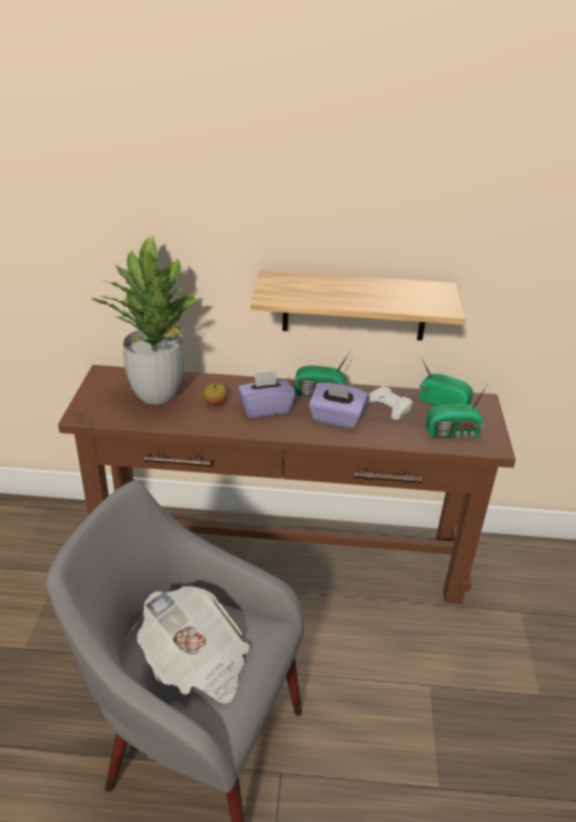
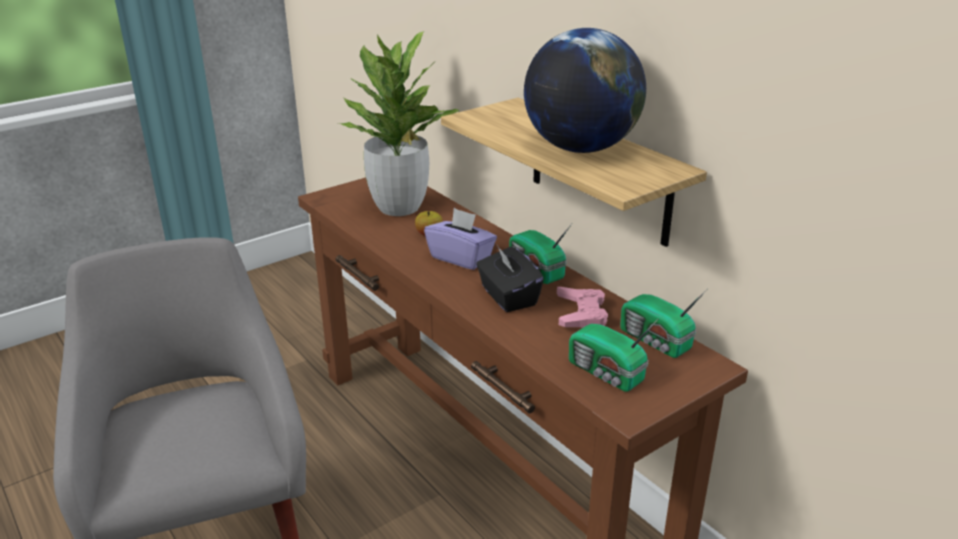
camera: 50 degrees right, 5 degrees down
(196, 663) = (172, 435): newspaper -> none
(336, 419) = (508, 297): purple tissue box -> black tissue box
(377, 293) = (581, 148): none -> globe
(387, 407) = (581, 313): white game controller -> pink game controller
(442, 402) = (656, 341): radio -> radio turned 150 degrees clockwise

